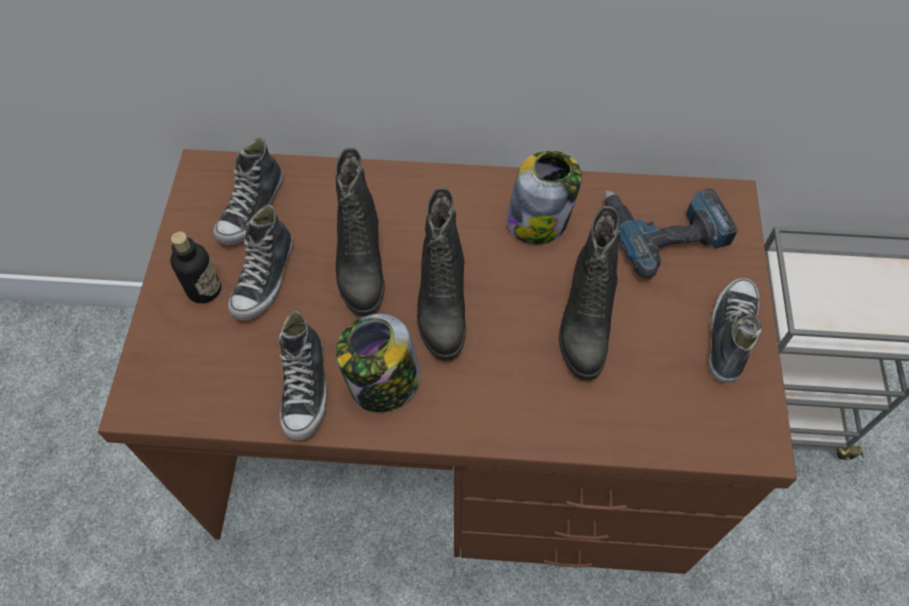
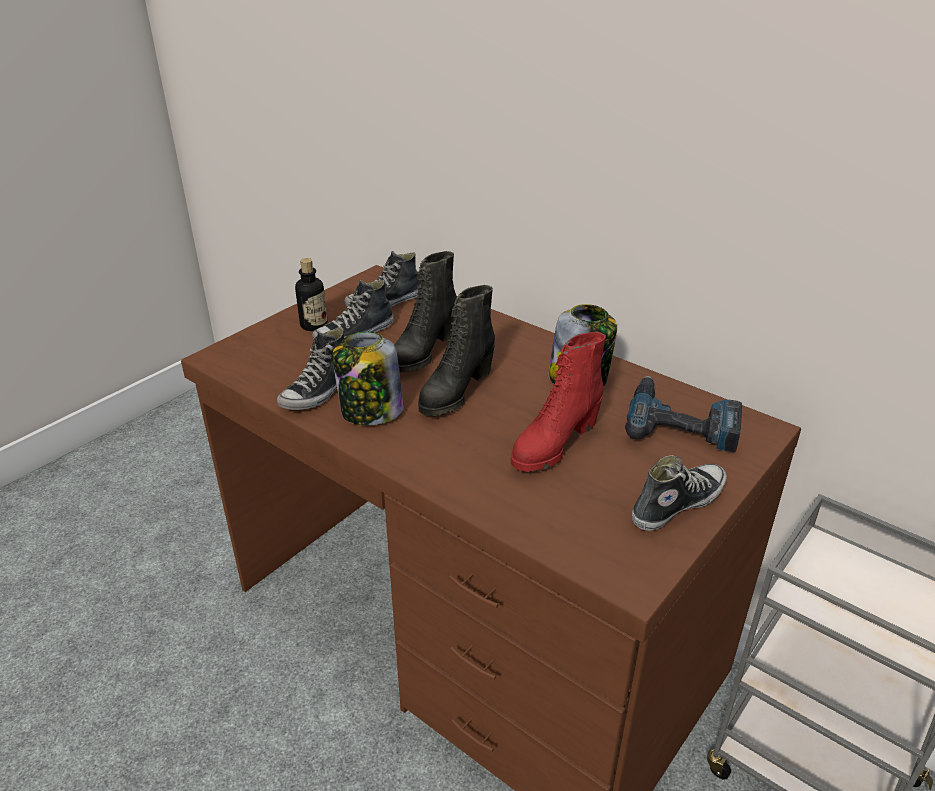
camera: 35 degrees right, 25 degrees down
(584, 323) = (554, 445): black boot -> red boot

